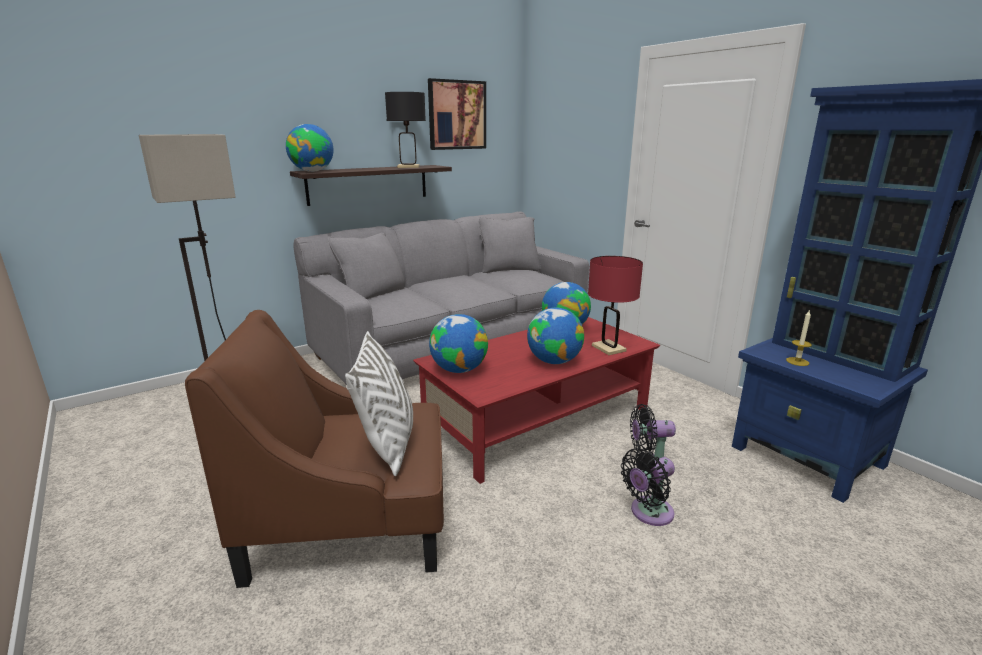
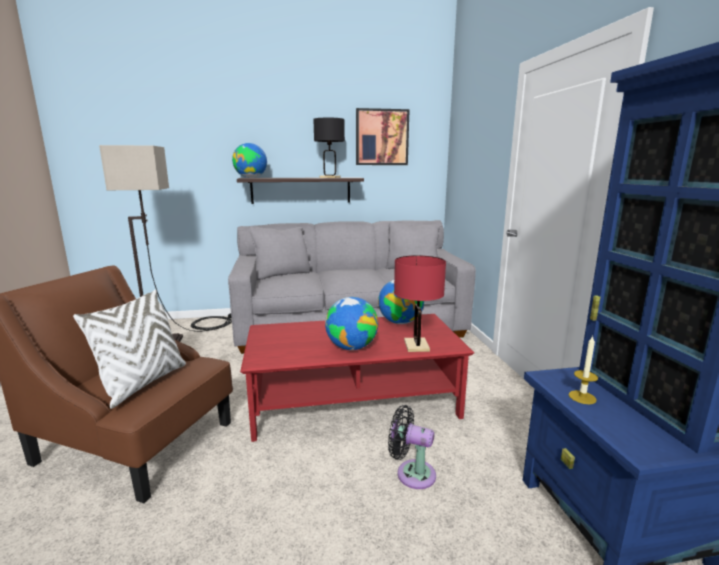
camera: 25 degrees right, 5 degrees down
(459, 369) = (268, 339): globe -> none
(648, 513) = (362, 519): black fan -> none

